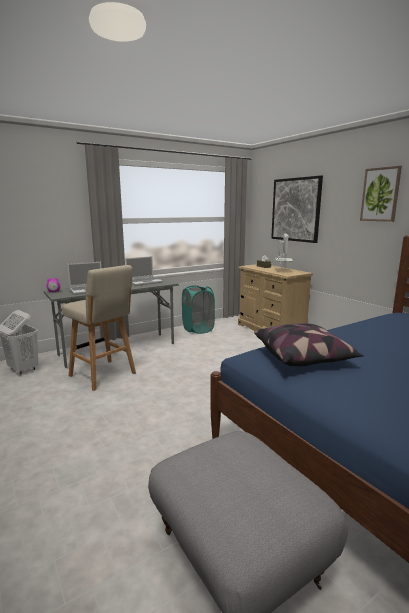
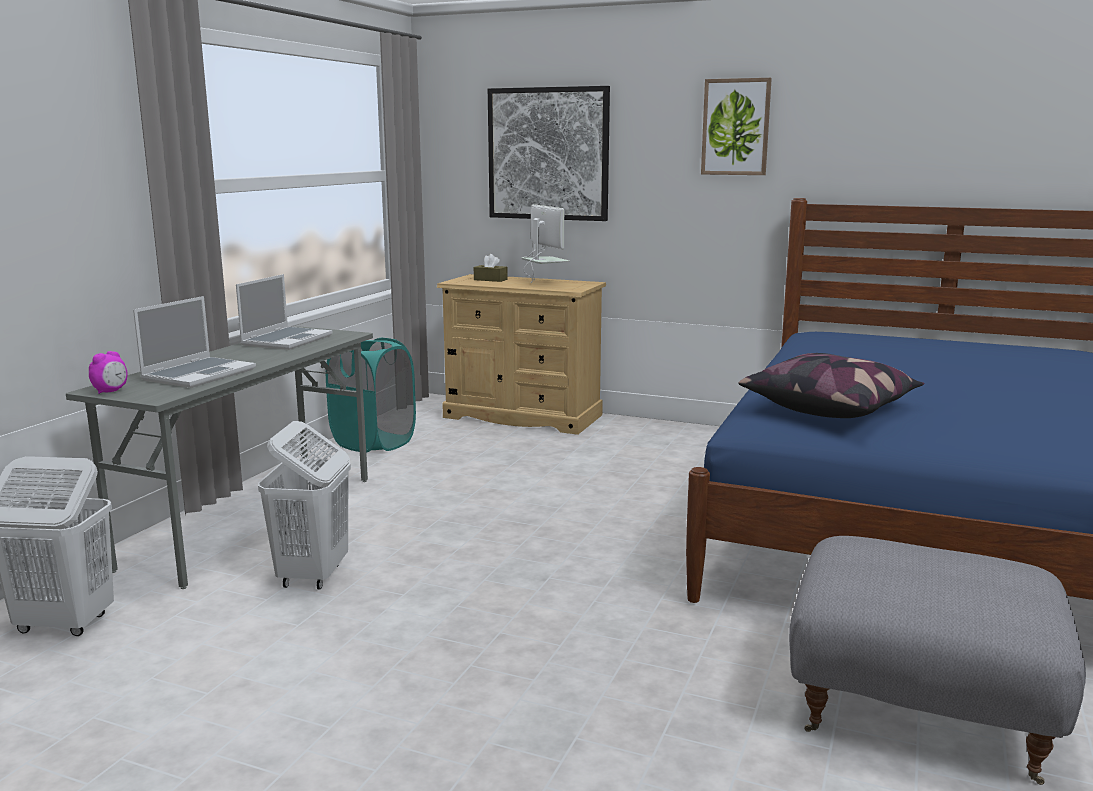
camera: 35 degrees left, 0 degrees up
(104, 375) = (312, 575): beige stool -> white laundry basket

